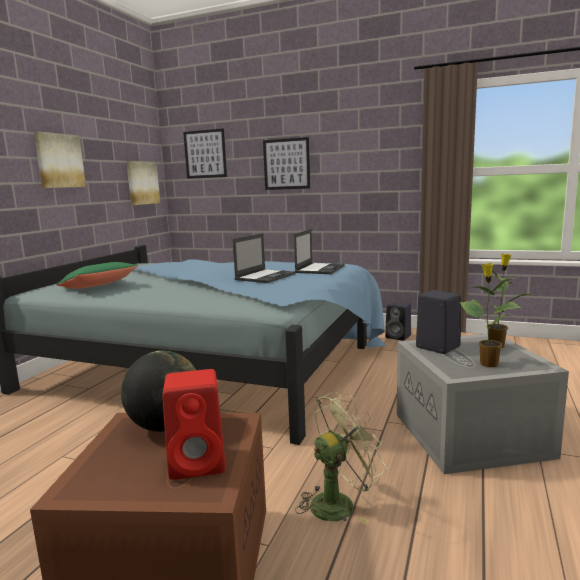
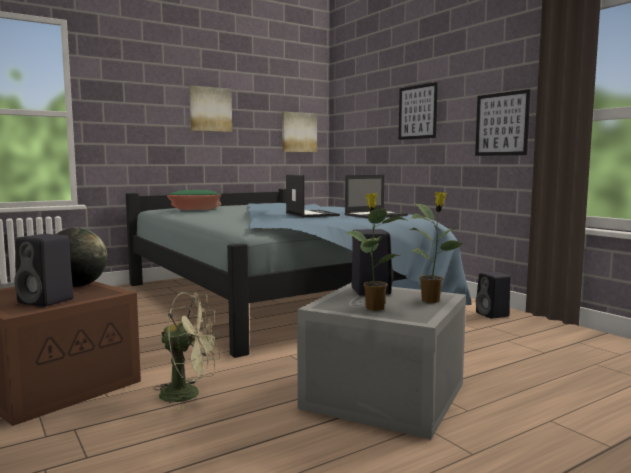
camera: 35 degrees right, 5 degrees down
(199, 462) = (47, 301): red speaker -> black speaker
(205, 154) = (357, 105): picture -> picture (501, 124)
(265, 276) = (311, 214): laptop -> laptop turned 90 degrees counterclockwise

